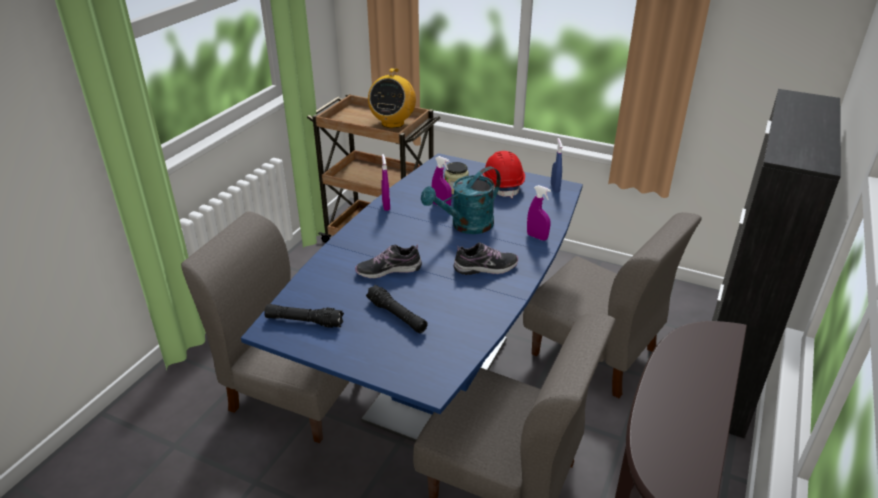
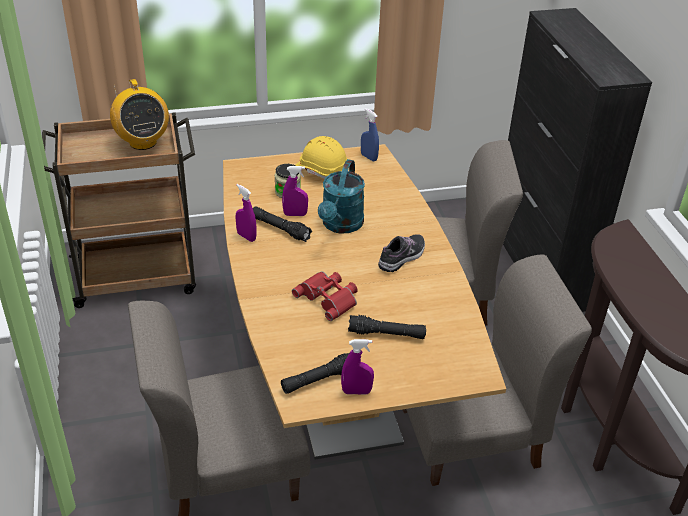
camera: 40 degrees left, 5 degrees up
(388, 270) = (329, 298): shoe -> red binoculars
(417, 210) = (280, 229): none -> black flashlight
(439, 378) = (338, 385): blue dining table -> brown dining table
(502, 184) = (322, 171): red hard hat -> yellow hard hat
(537, 237) = (407, 211): purple spray bottle -> purple spray bottle (356, 391)

